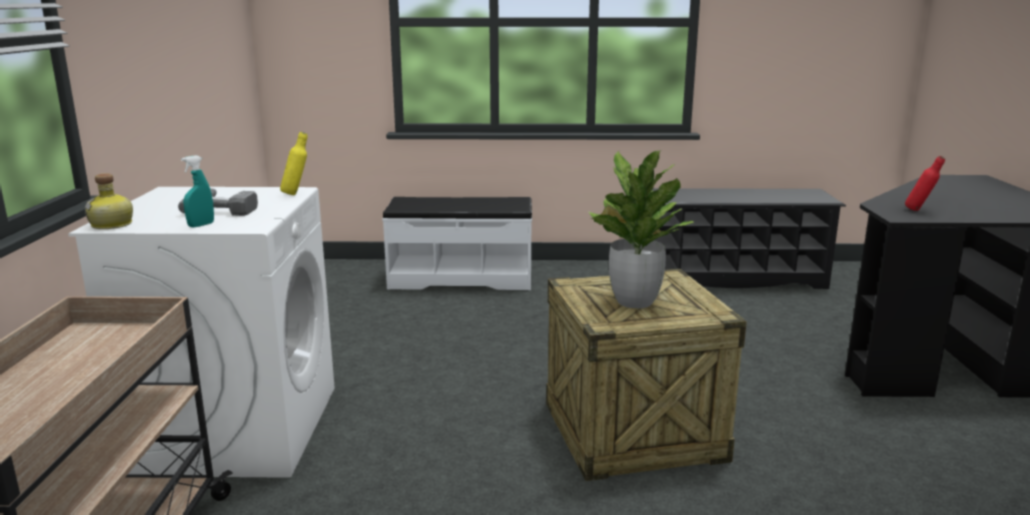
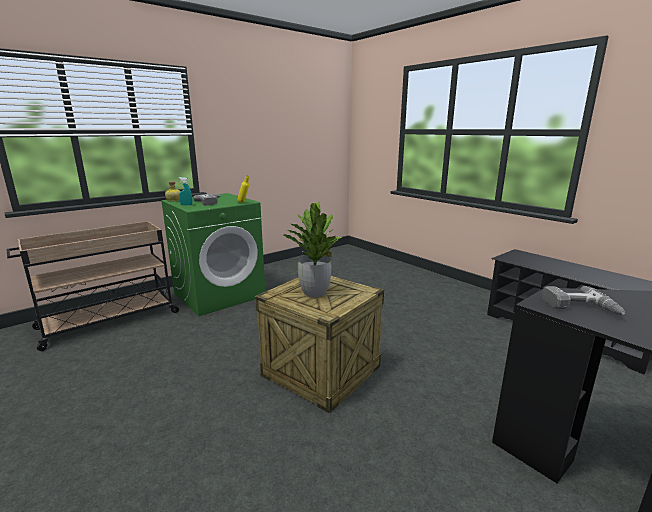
camera: 50 degrees right, 0 degrees up
(237, 428) = (219, 294): white washing machine -> green washing machine
(461, 278) = (400, 275): white bench -> none
(919, 211) = (580, 308): red bottle -> power drill

